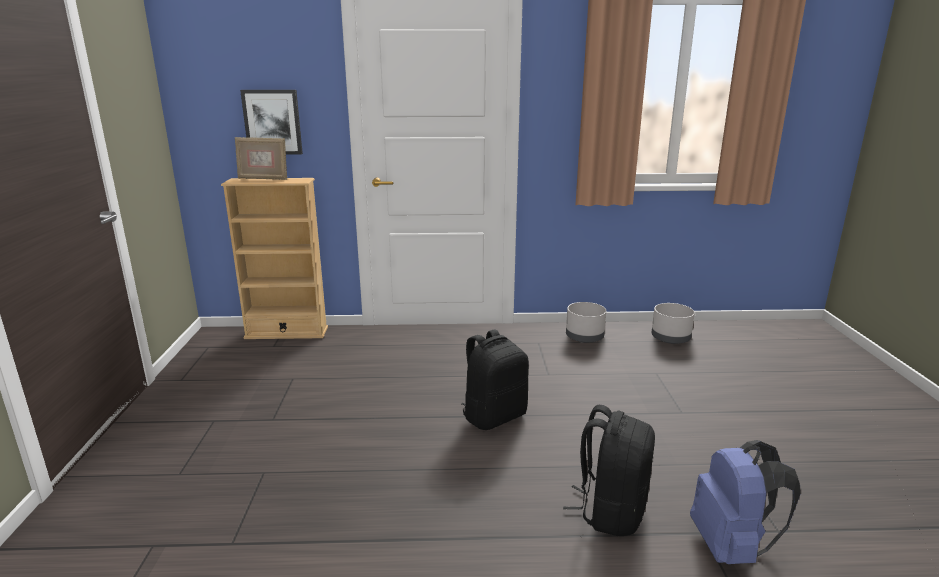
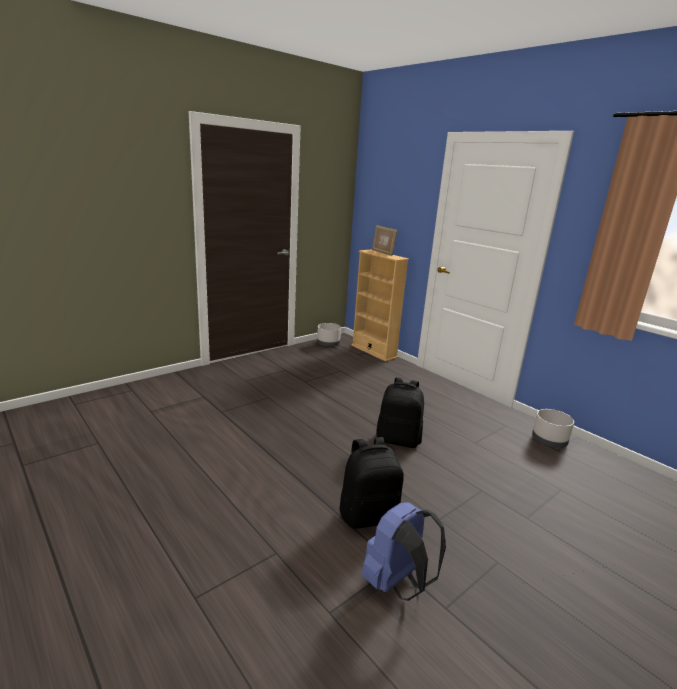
camera: 50 degrees right, 0 degrees up
(272, 122) = (397, 219): picture -> none
(670, 338) = (630, 482): grey planter -> grey planter (328, 344)

